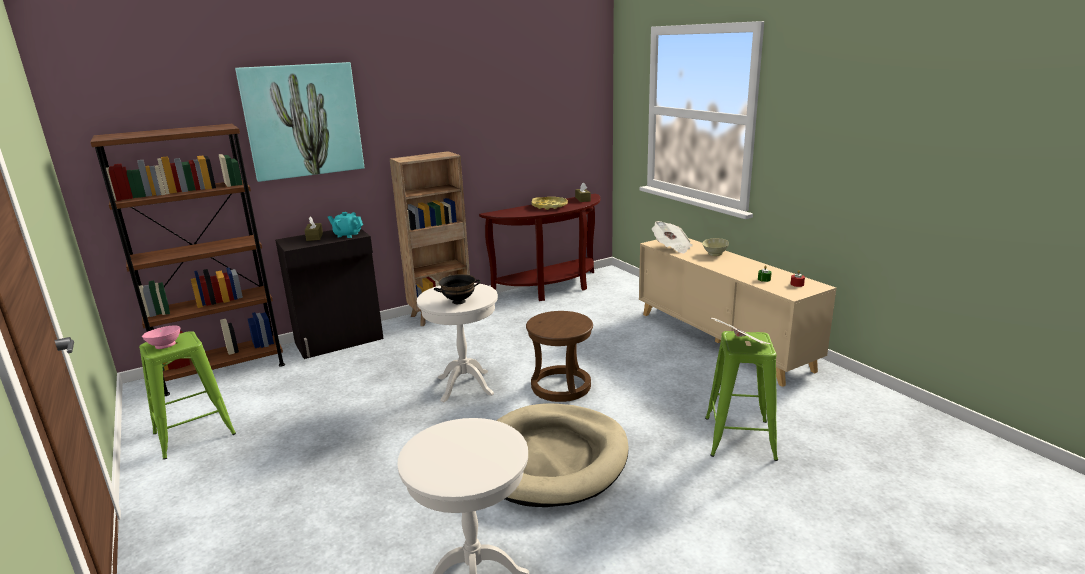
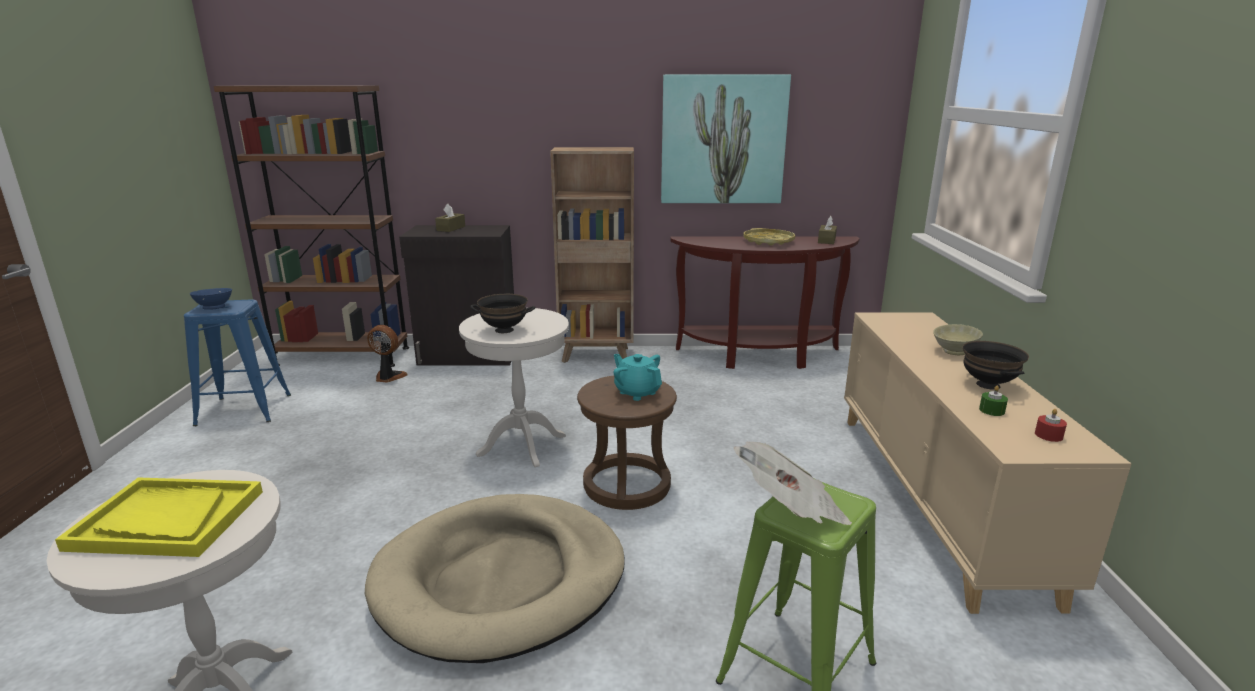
camera: 30 degrees right, 0 degrees up
(165, 345) = (215, 307): pink bowl -> blue bowl
(193, 434) = (243, 410): green stool -> blue stool
(293, 374) = (388, 377): none -> fan
(303, 121) = (457, 90): picture -> picture (723, 140)
(347, 235) = (481, 232): turquoise teapot -> turquoise teapot (637, 392)
(460, 453) = (167, 520): none -> yellow tray
(671, 248) = (894, 328): newspaper -> none
(748, 267) = (987, 385): none -> black bowl

